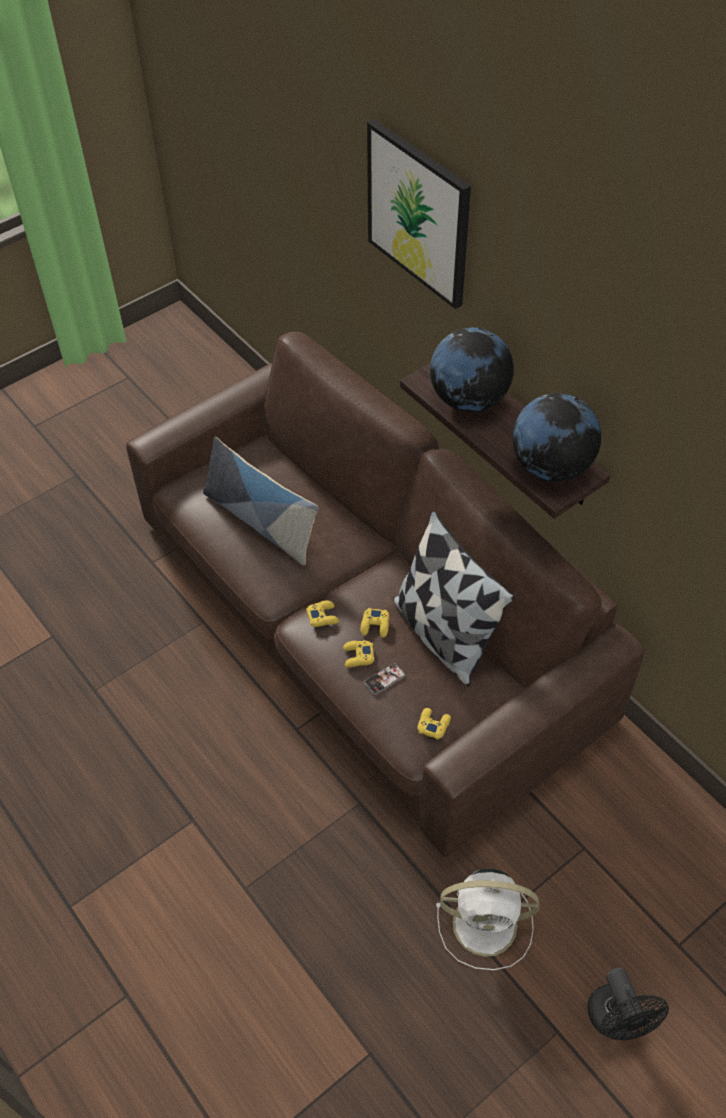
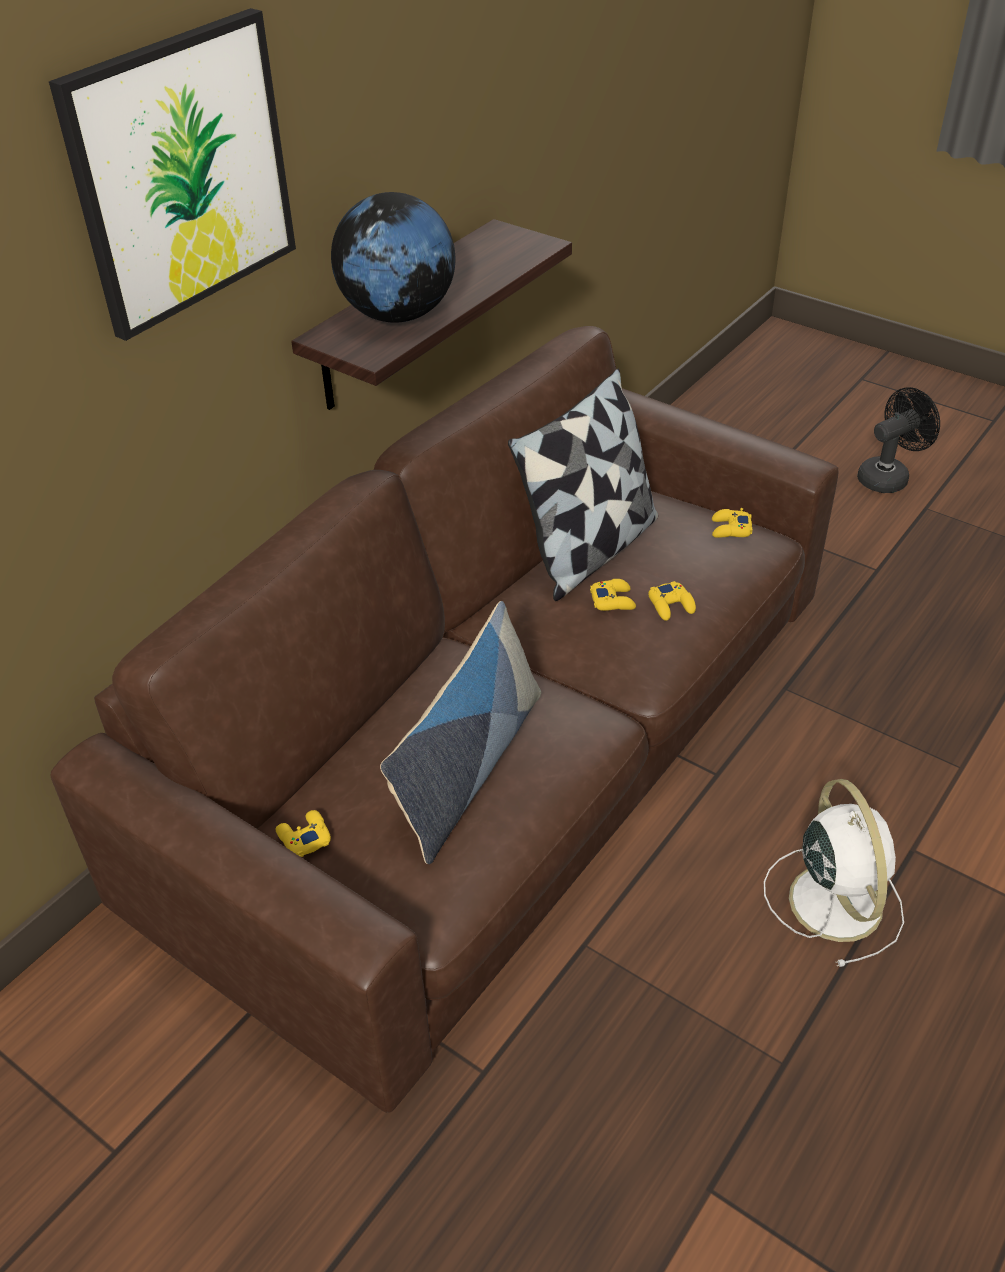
camera: 105 degrees left, 10 degrees down
(323, 616) = (620, 657): yellow game controller -> yellow game controller (304, 837)
(385, 679) = (692, 575): phone -> none
(488, 924) = (857, 564): white fan -> white fan (833, 899)
(551, 466) = (498, 250): globe -> none

